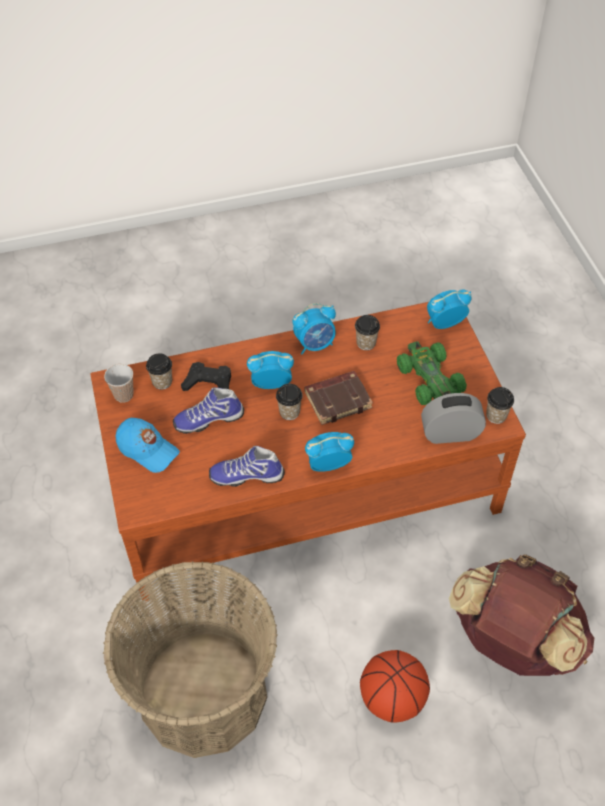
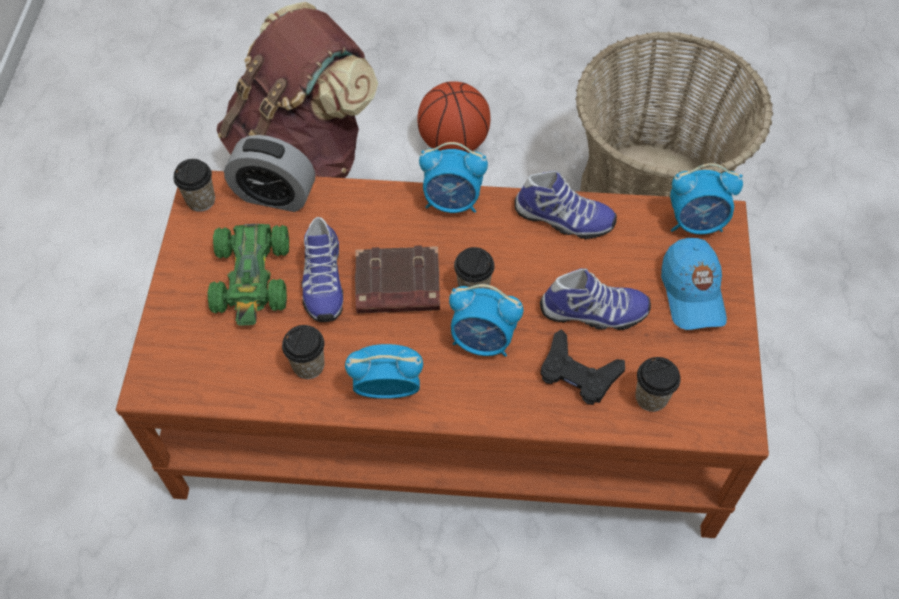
camera: 160 degrees left, 5 degrees up
(123, 395) = (716, 393): cup -> none
(147, 450) = (692, 293): blue cap -> blue cap turned 150 degrees counterclockwise
(385, 389) = (322, 282): none -> shoe
(444, 323) = (169, 361): alarm clock -> alarm clock (696, 223)

